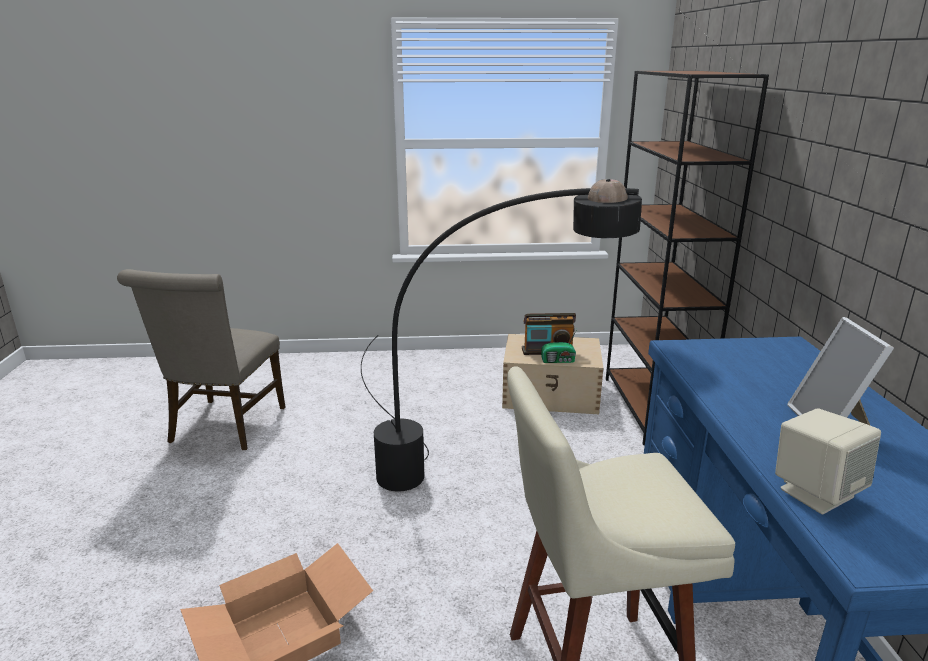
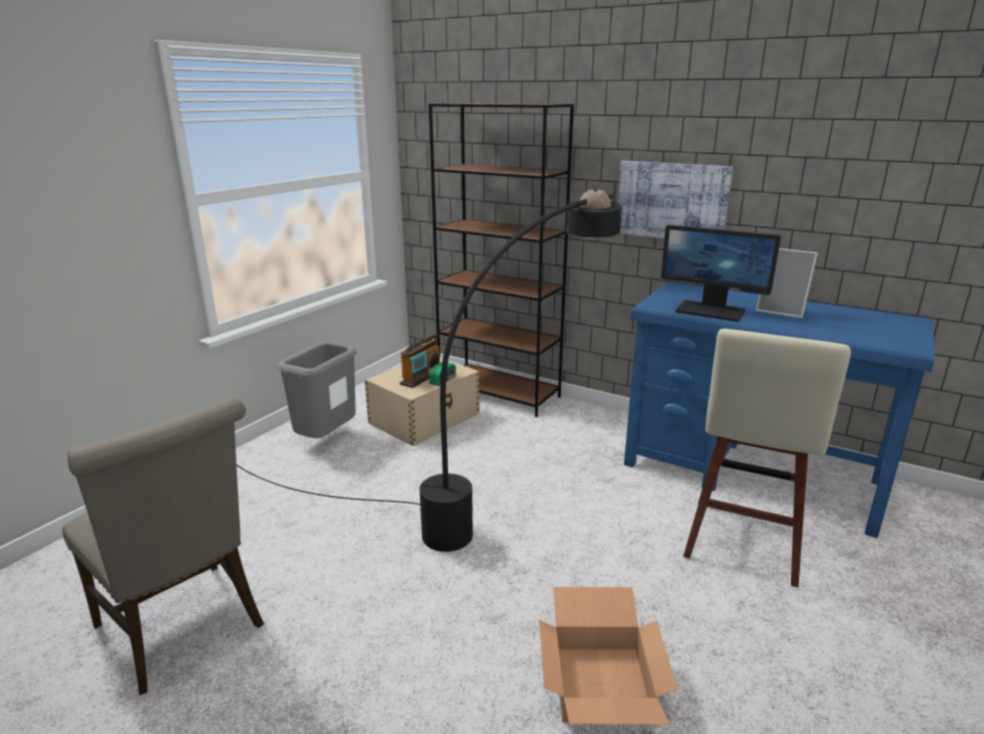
camera: 55 degrees left, 0 degrees up
(462, 372) = (326, 440): none -> grey trash can
(729, 379) = (711, 311): none -> monitor
(815, 492) = (849, 336): beige speaker -> none
(831, 222) = (671, 201): none -> picture

